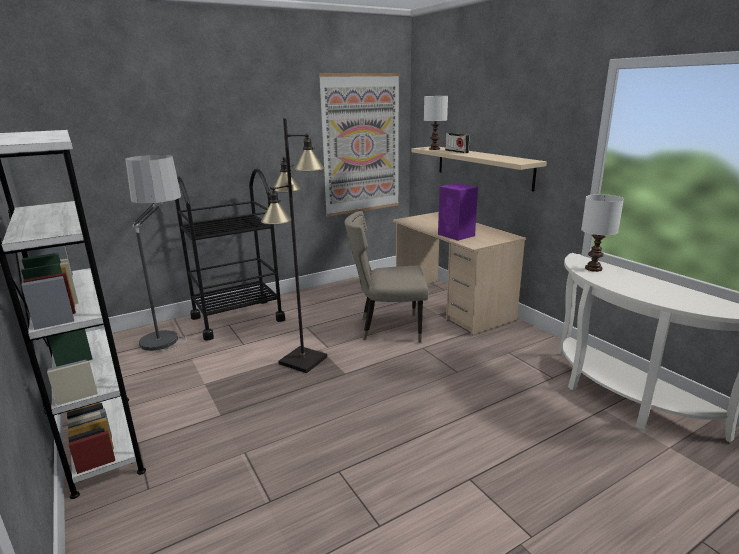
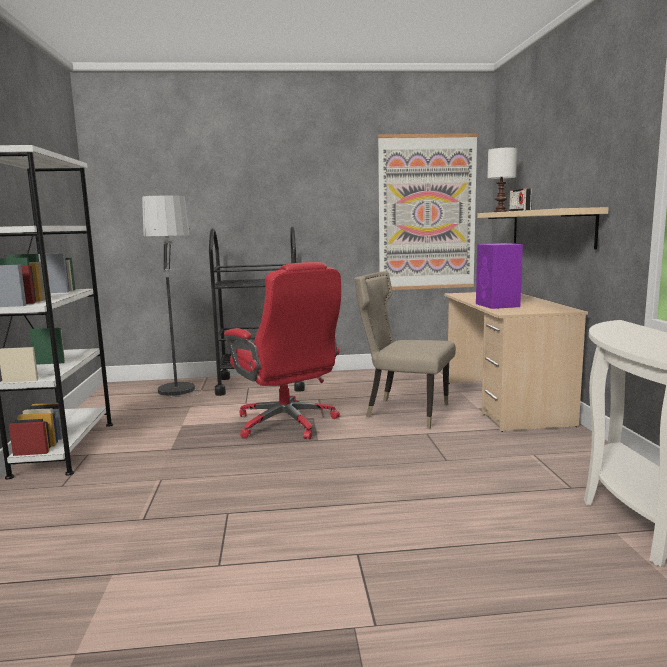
camera: 25 degrees right, 10 degrees down
(303, 361) = (287, 423): black floor lamp -> red office chair
(592, 268) = (623, 331): white table lamp -> none

